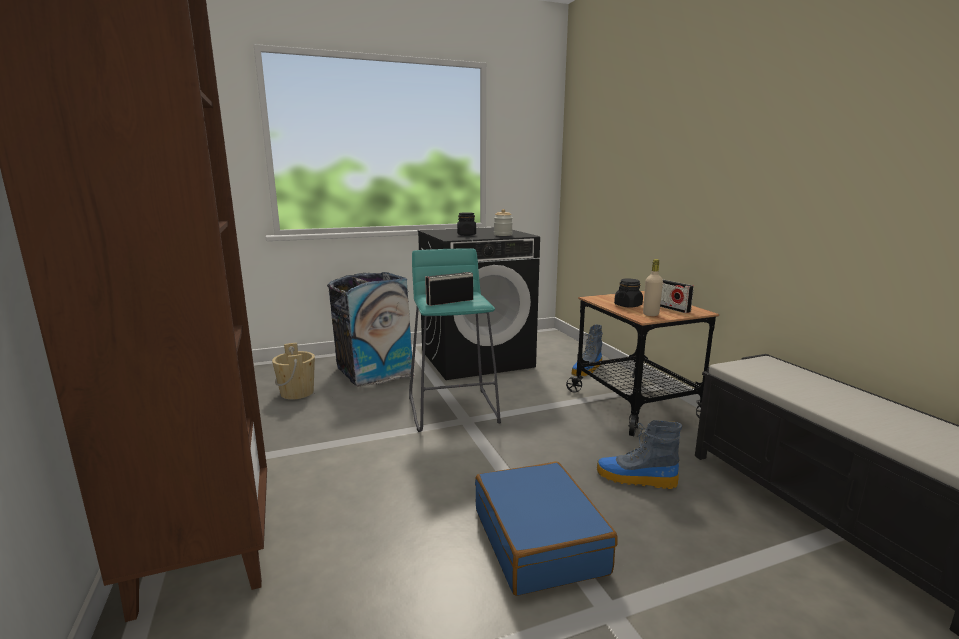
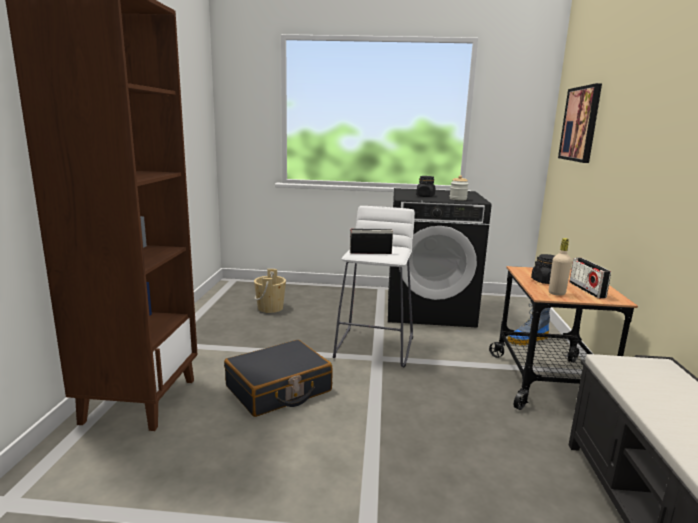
camera: 25 degrees right, 0 degrees up
(373, 371) = (336, 303): trash can -> none
(385, 484) = (278, 389): none -> black suitcase
(453, 409) = (375, 346): turquoise stool -> white stool
(539, 540) = (357, 466): blue suitcase -> none
(602, 152) = (580, 124): none -> picture
(635, 479) = (486, 446): boot -> none

